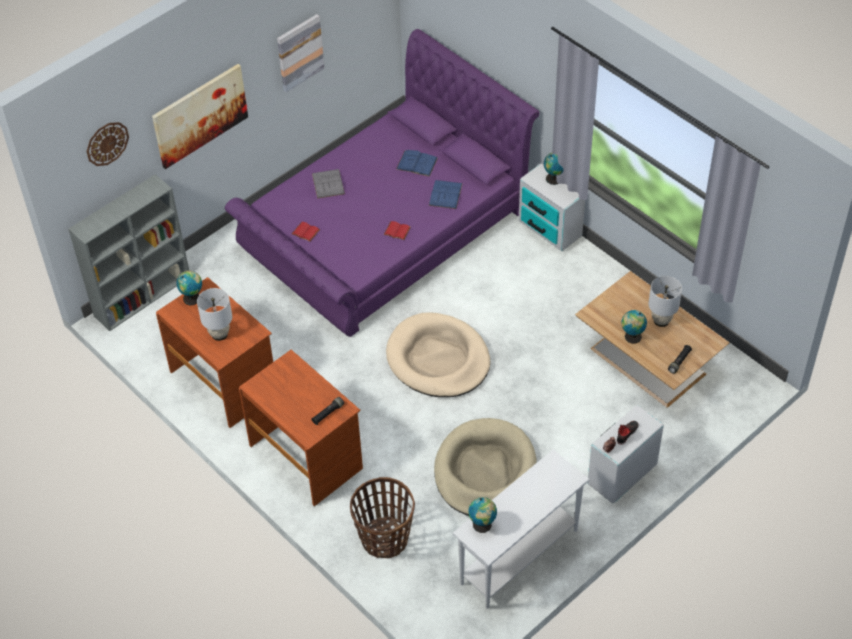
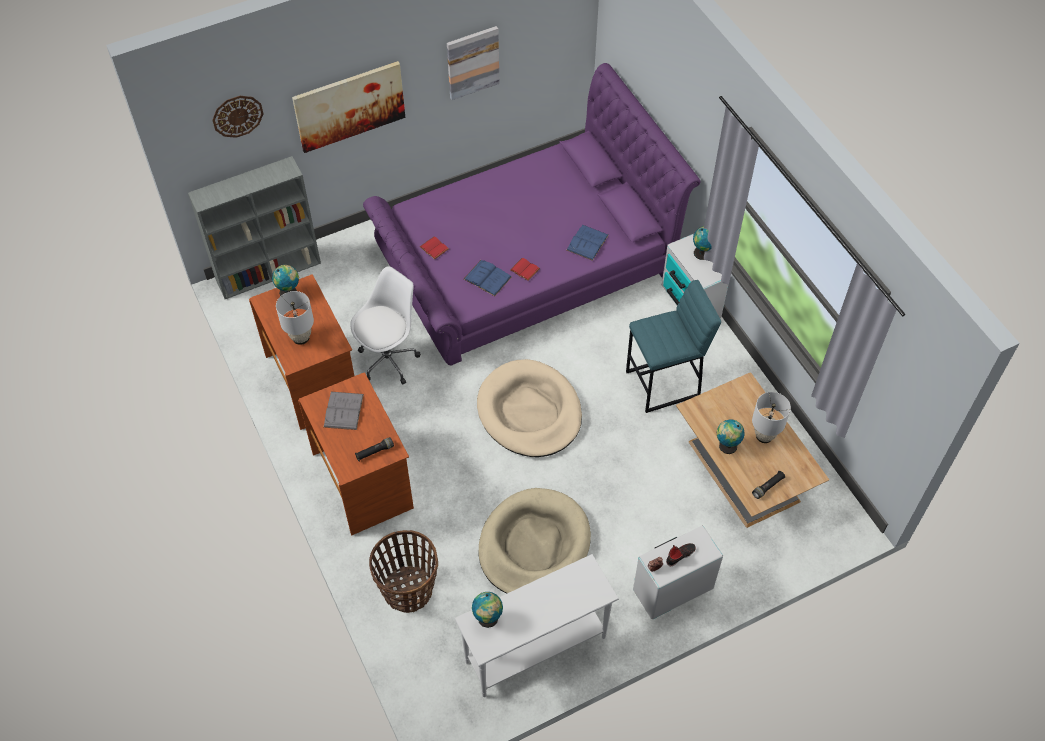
camera: 15 degrees right, 5 degrees up
(290, 346) = (389, 360): none -> white office chair
(328, 183) = (474, 203): grey book -> grey book (343, 410)
(417, 163) = (570, 202): blue book -> blue book (487, 278)
(551, 304) = (664, 383): none -> turquoise stool

